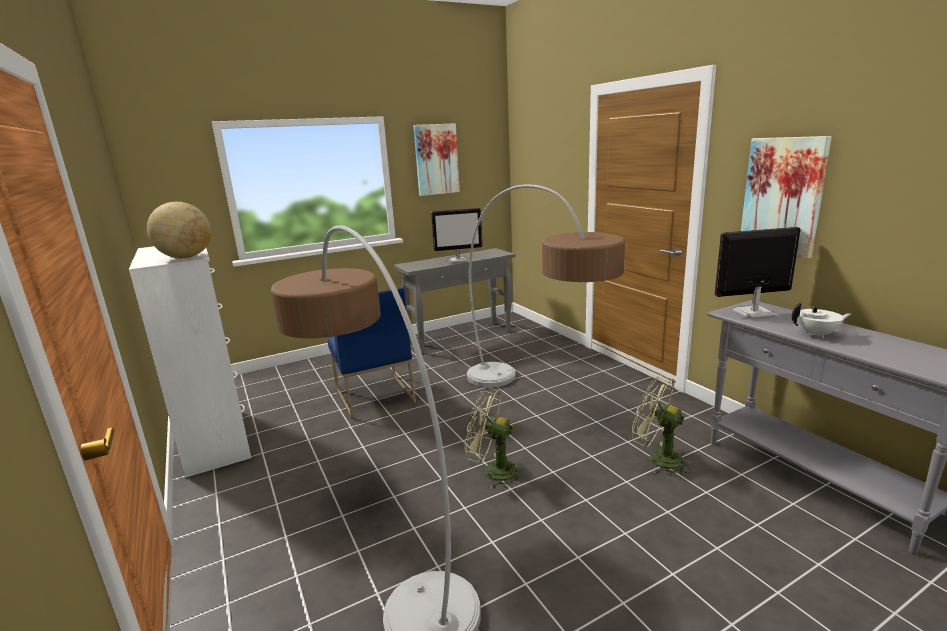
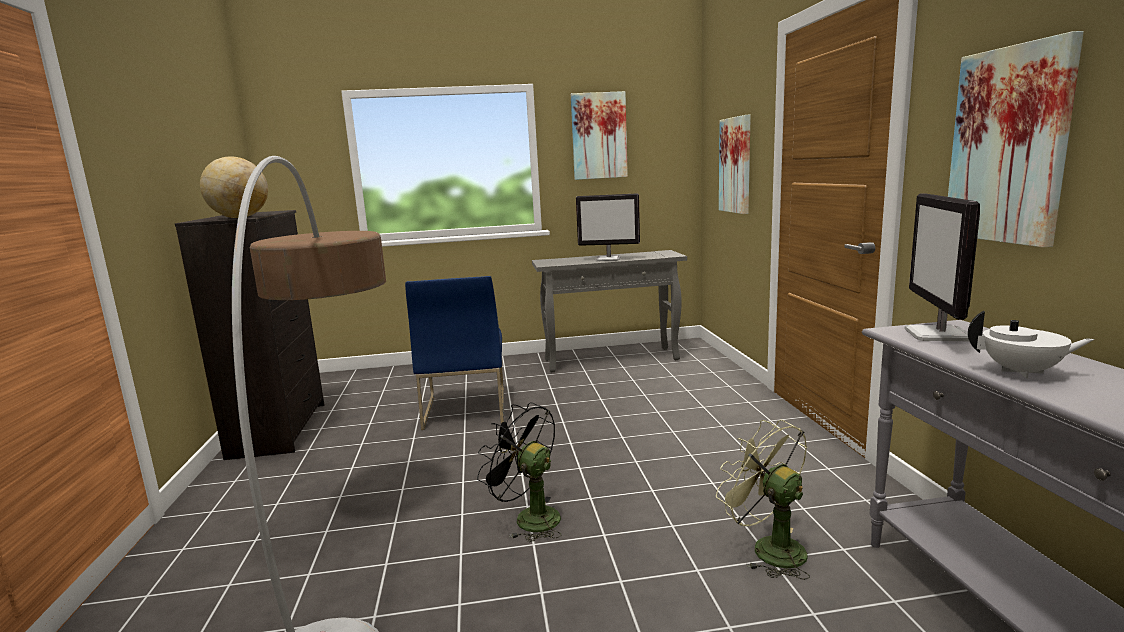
camera: 20 degrees right, 5 degrees down
(217, 440) = (280, 429): white dresser -> black dresser
(493, 471) = (528, 518): green fan -> black fan
(539, 399) = (654, 443): floor lamp -> none
(549, 184) = (736, 165): none -> picture
(753, 313) = (938, 335): monitor -> monitor turned 90 degrees counterclockwise

